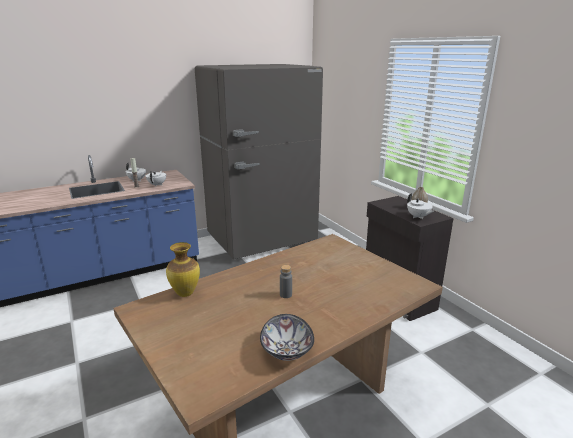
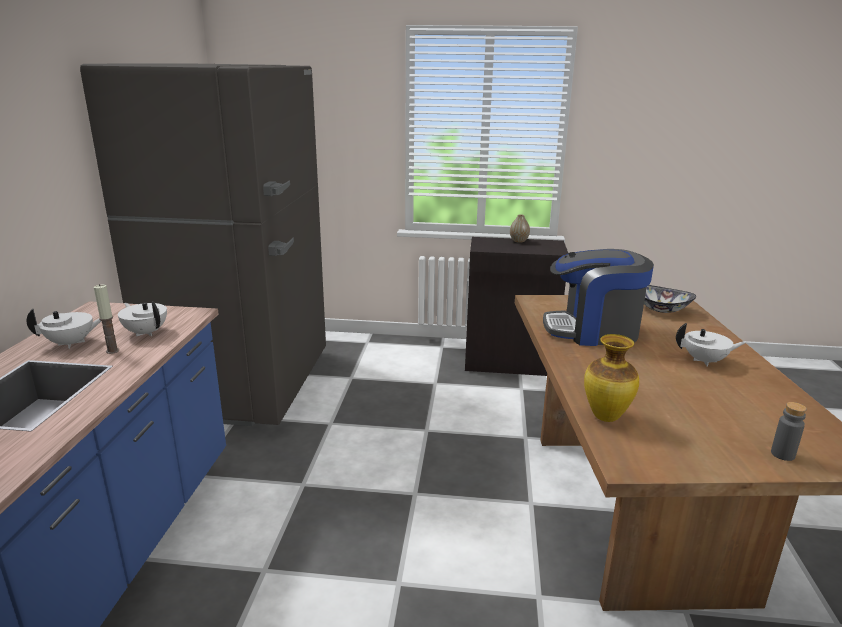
camera: 55 degrees left, 0 degrees up
(285, 295) = (655, 360): grey bottle -> grey bottle (782, 454)
(286, 350) = (779, 392): bowl -> bowl (661, 309)
(306, 267) = (593, 331): none -> coffee machine
(418, 217) = (544, 248): white teapot -> white teapot (705, 361)

